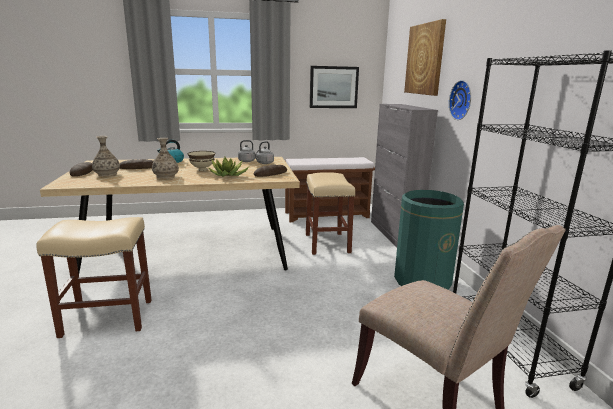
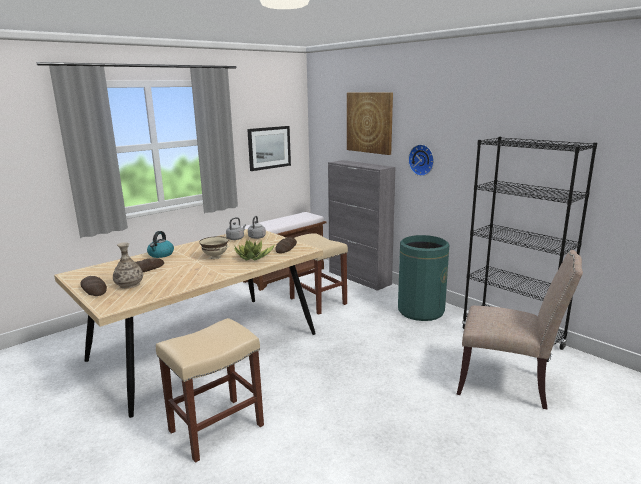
camera: 30 degrees left, 0 degrees up
(165, 176) = (197, 272): vase -> none

